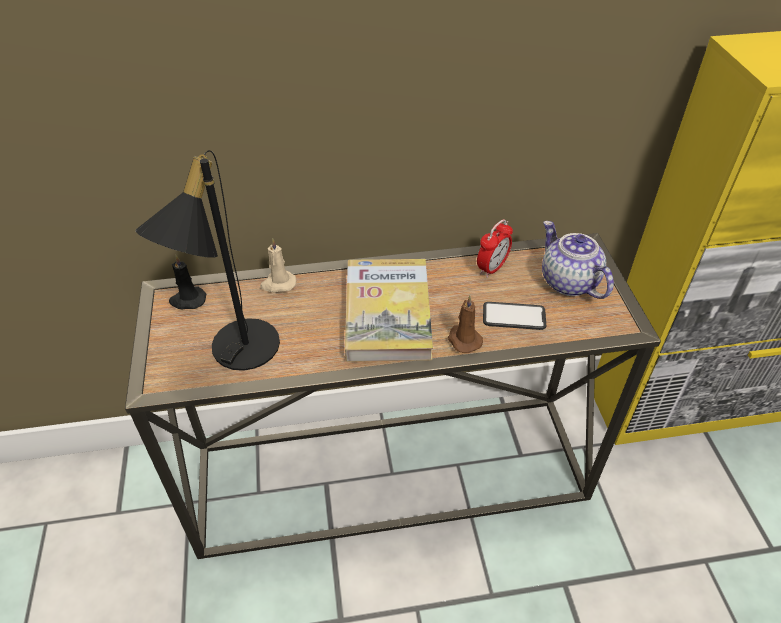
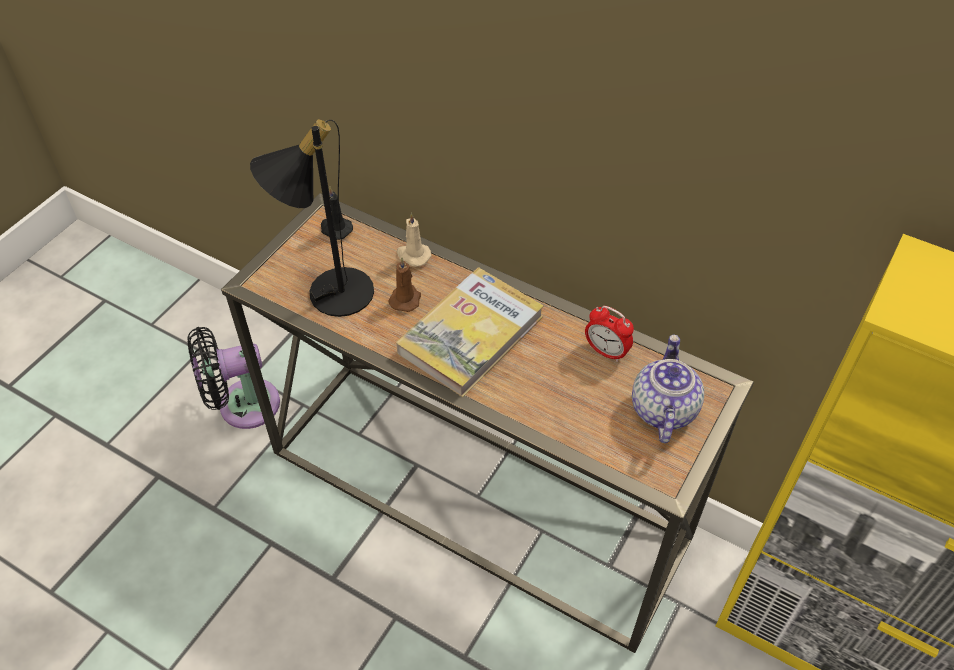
camera: 40 degrees right, 5 degrees up
(132, 541) = (242, 405): none -> black fan
(463, 339) = (506, 397): brown candle -> brown candle (405, 298)
(492, 268) = (606, 351): alarm clock -> alarm clock turned 45 degrees clockwise
(514, 316) = (574, 407): phone -> none

